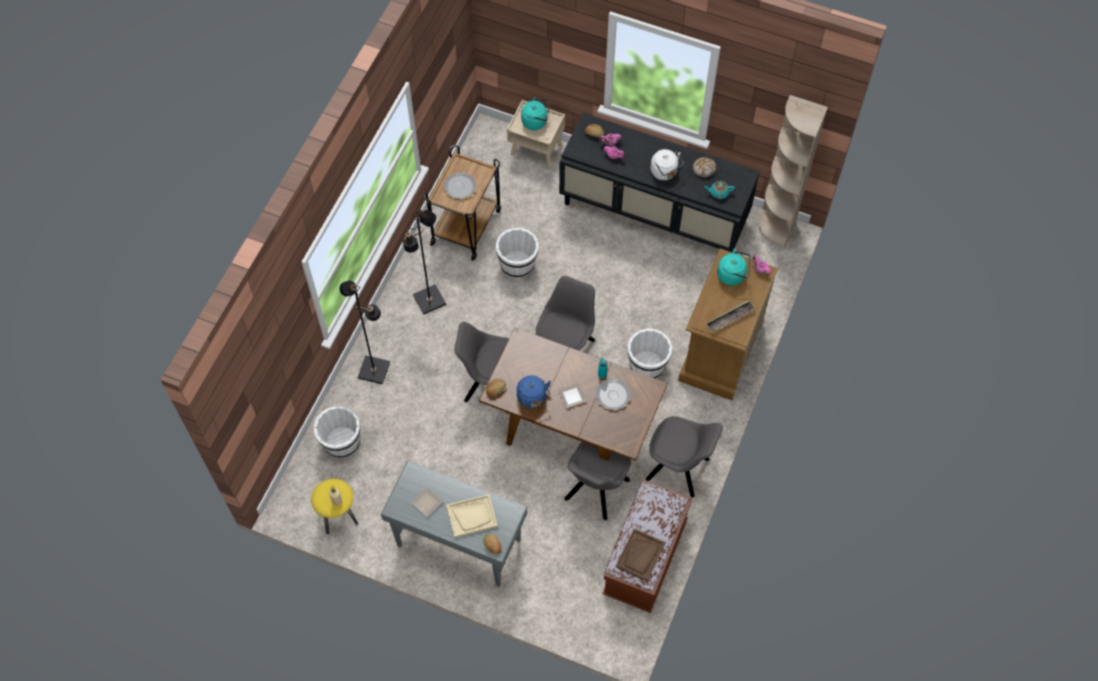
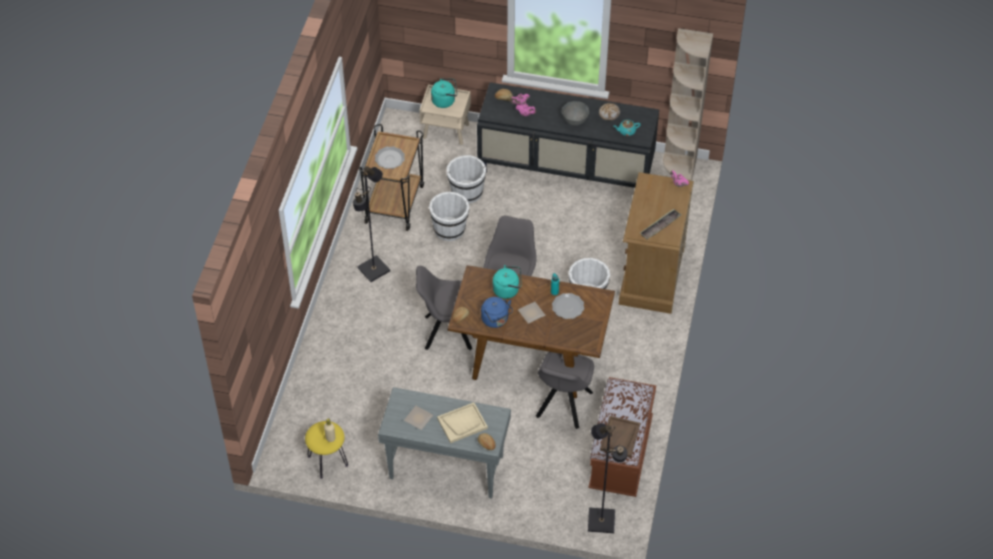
camera: 10 degrees left, 10 degrees down
(341, 443) = (318, 400): white bucket -> white bucket (466, 192)
(374, 370) = (334, 335): black floor lamp -> black floor lamp (601, 521)
(665, 172) = (575, 121): white kettle -> grey bowl
(678, 469) = (635, 376): grey chair -> none
(733, 275) = (655, 191): turquoise kettle -> turquoise kettle (507, 290)

